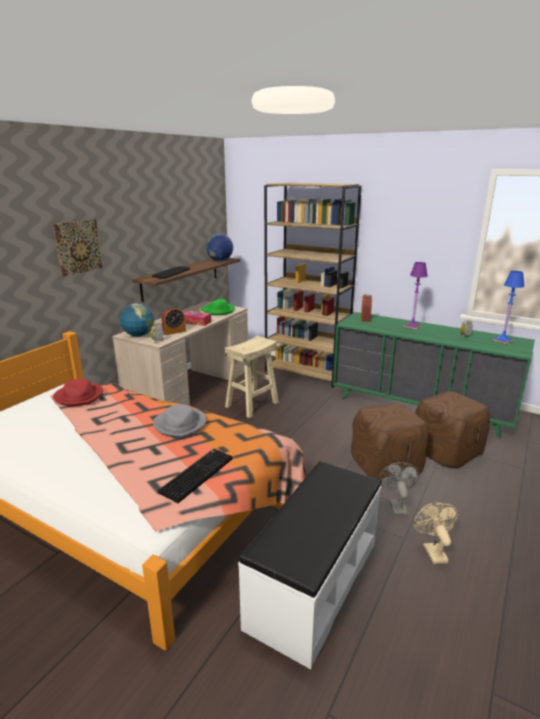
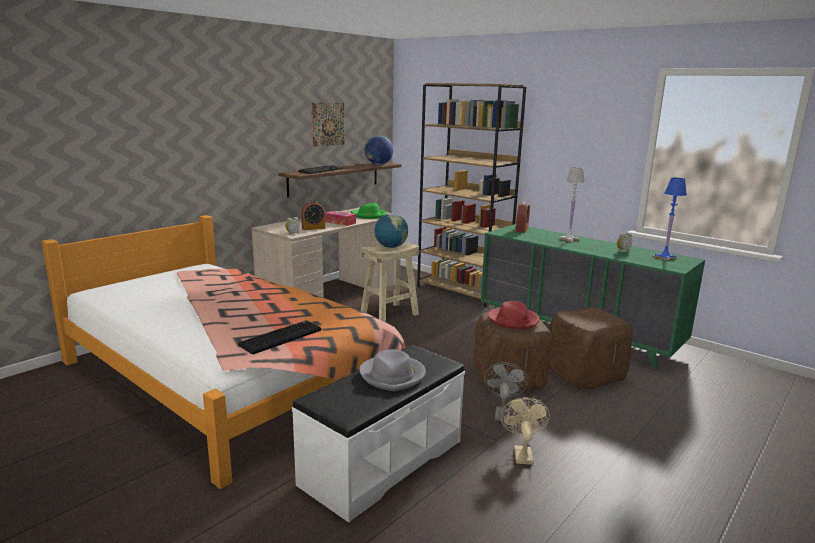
camera: 10 degrees right, 5 degrees down
(78, 247) = (224, 134): picture -> picture (328, 124)
(79, 396) = (202, 274): red hat -> red hat (513, 320)
(138, 335) = (277, 228): globe -> globe (391, 247)
(181, 425) = (286, 302): grey hat -> grey hat (393, 375)
(412, 327) = (568, 240): purple table lamp -> white table lamp

